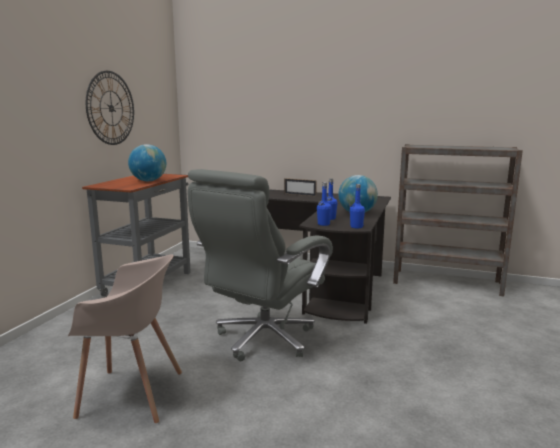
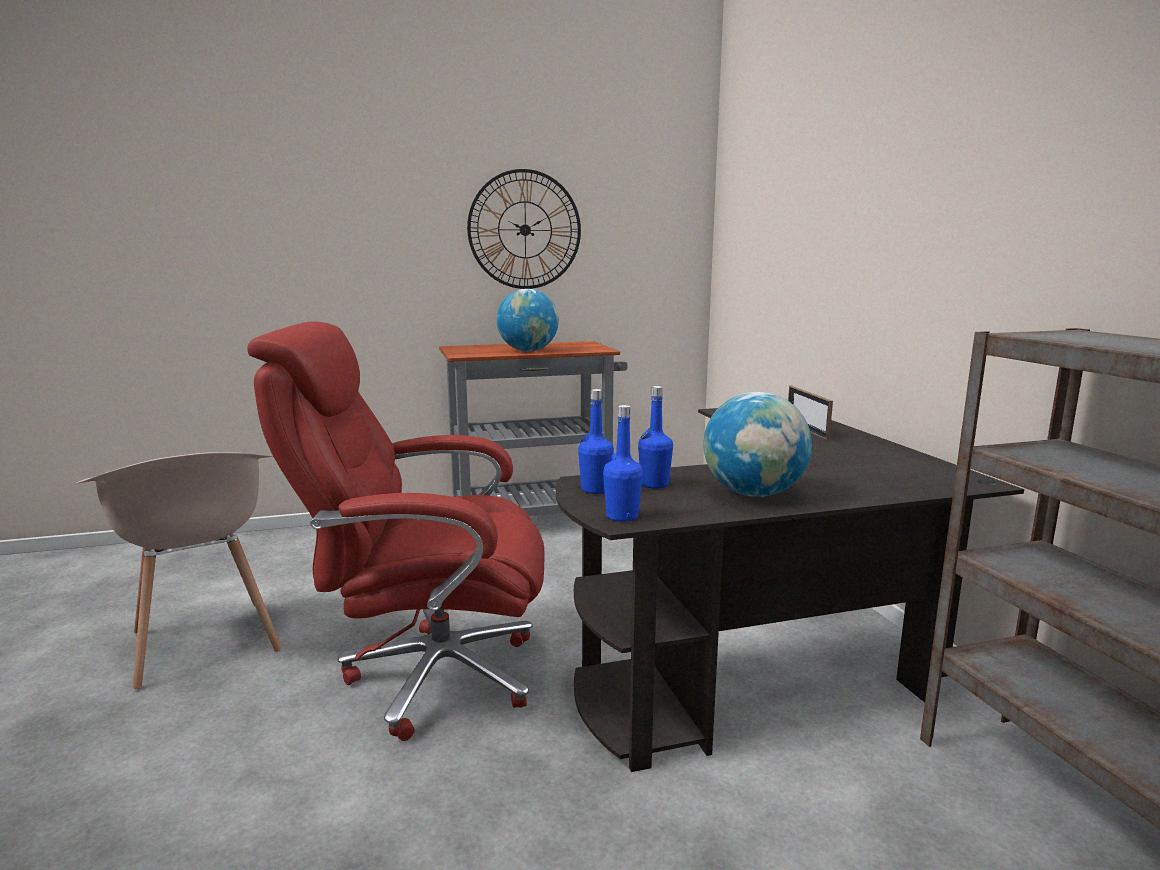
camera: 55 degrees right, 0 degrees up
(261, 342) = (430, 677): grey office chair -> red office chair

